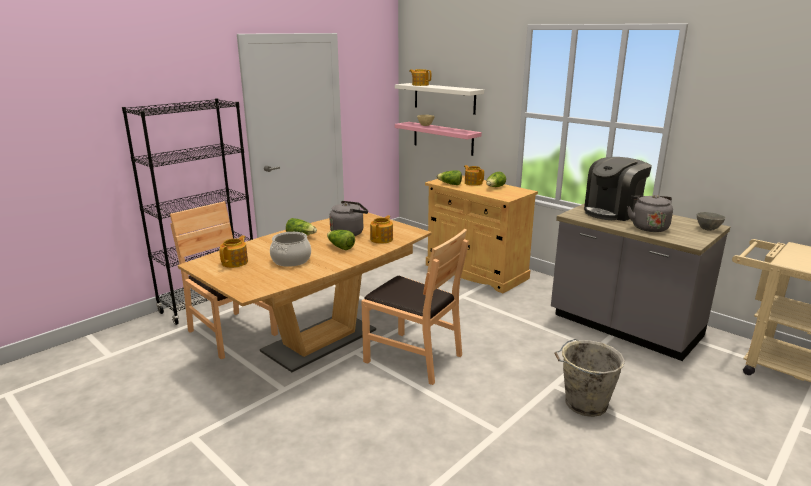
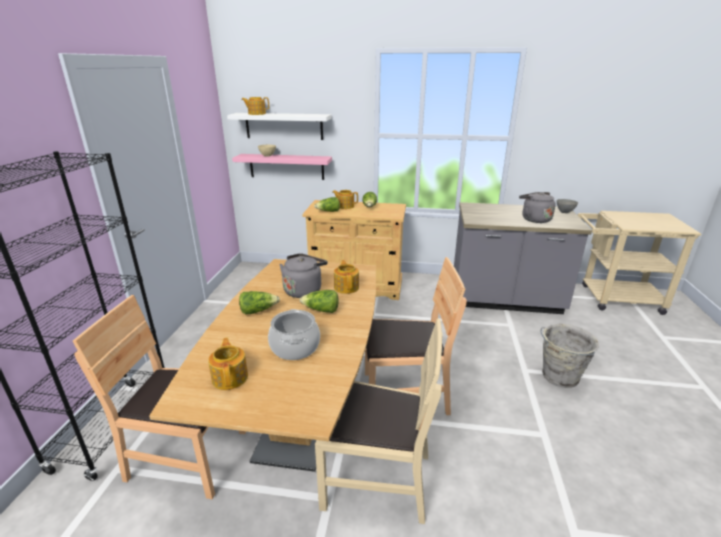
camera: 35 degrees left, 5 degrees up
(325, 394) = (376, 479): none -> beige chair
(612, 212) = (491, 211): coffee machine -> none

